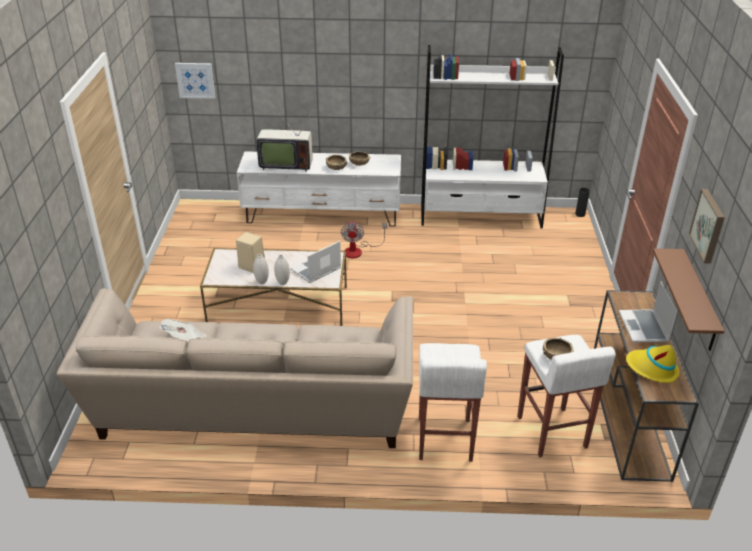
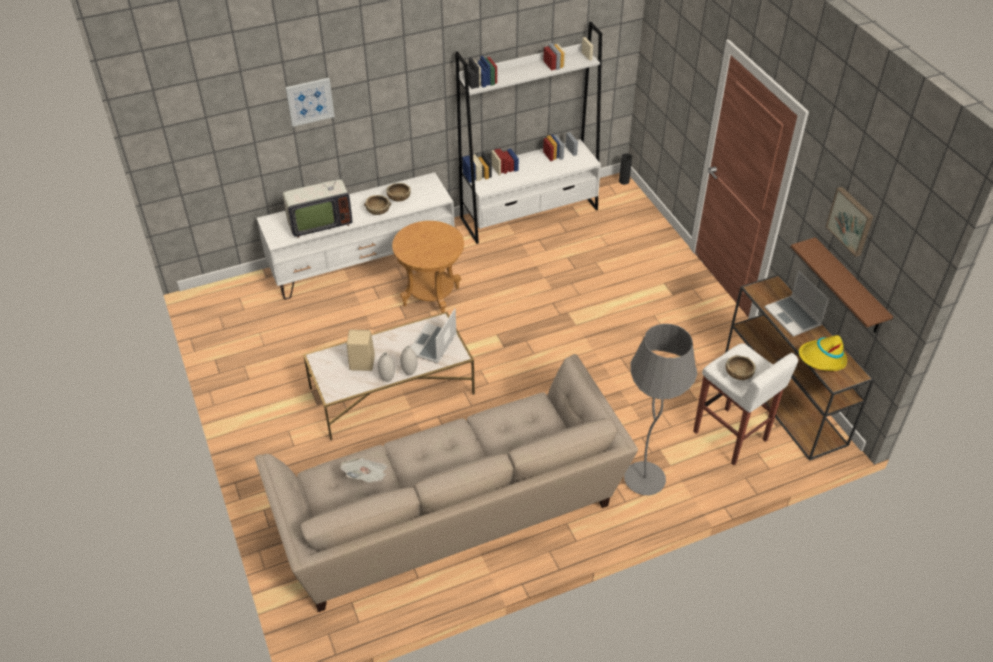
camera: 25 degrees left, 10 degrees up
(195, 80) = (187, 155): picture -> picture (310, 101)
(358, 250) = (431, 296): fan -> brown side table
(444, 439) = (644, 480): white stool -> grey floor lamp

